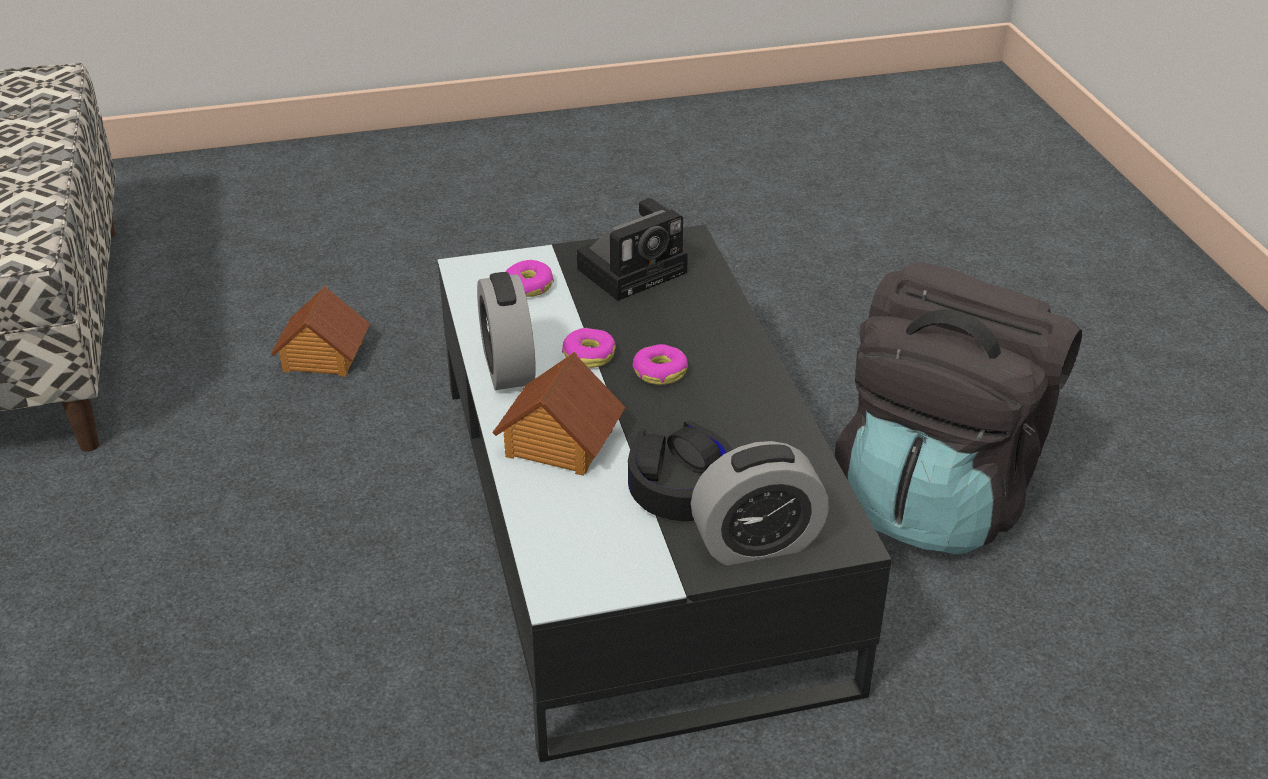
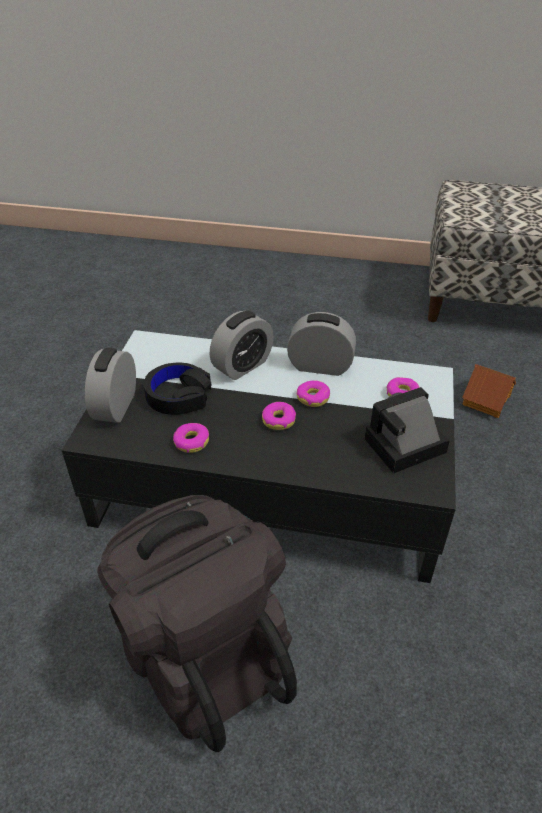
camera: 115 degrees right, 5 degrees up
(558, 443) = (242, 366): toy house -> alarm clock
(635, 269) = (402, 447): camera -> camera turned 75 degrees clockwise
(766, 434) = (191, 442): none -> donut

